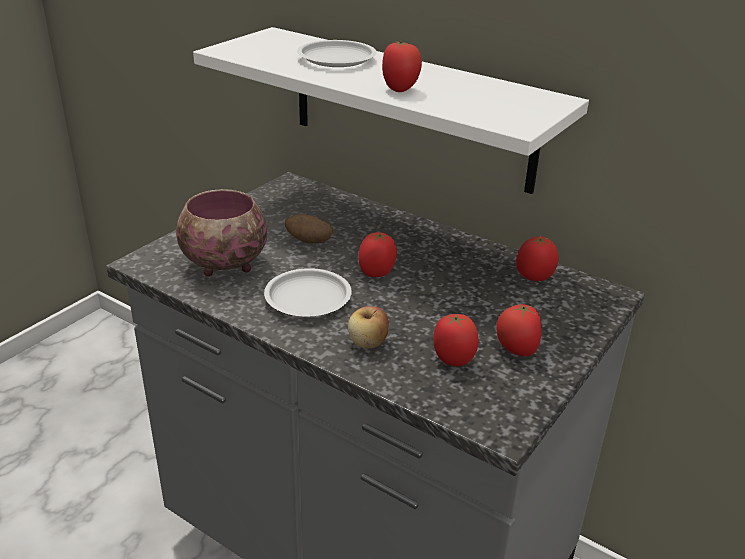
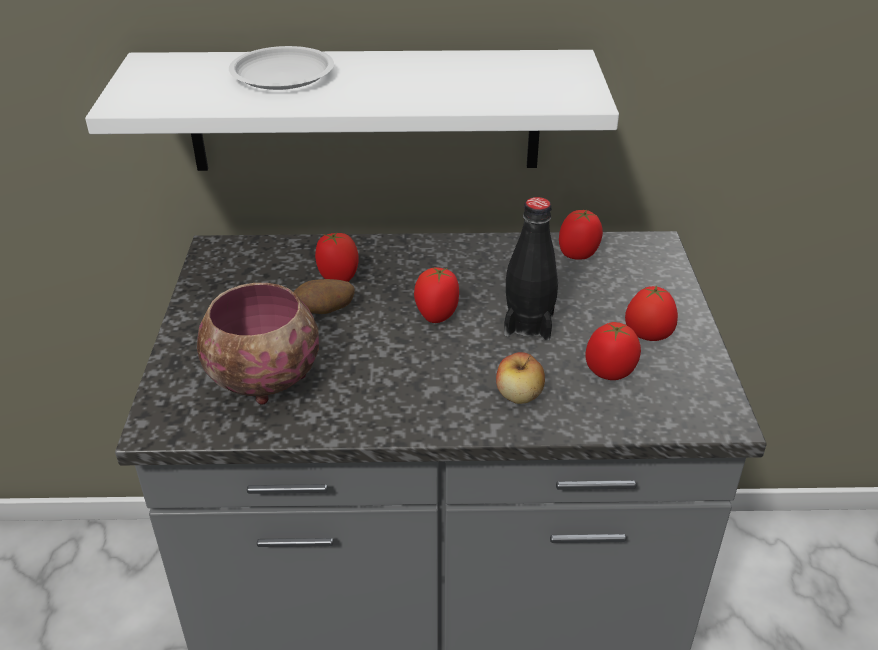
camera: 35 degrees left, 5 degrees up
(308, 298) = (404, 376): white plate -> none
(400, 89) = (413, 93): tomato -> tomato (338, 278)
(434, 304) = (528, 324): none -> black bottle

